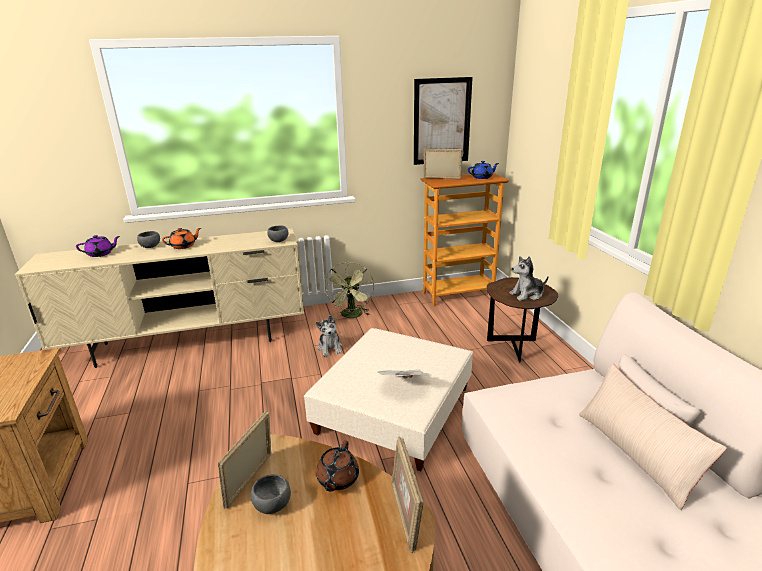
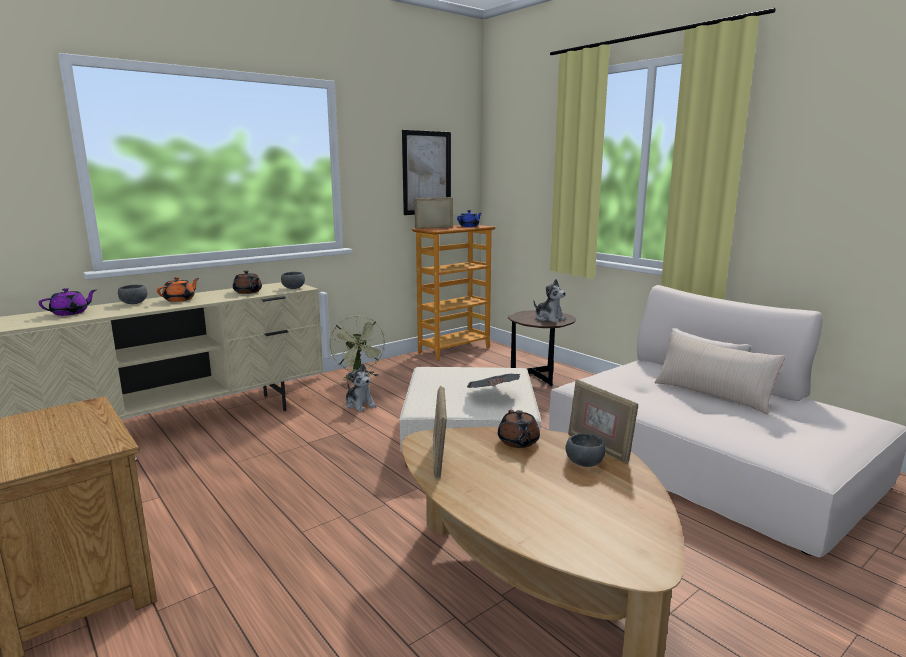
camera: 25 degrees left, 10 degrees down
(240, 242) = (248, 292): none -> brown teapot
(272, 505) = (480, 467): grey bowl -> grey bowl (585, 464)
(527, 295) = (549, 318): plush toy -> plush toy turned 90 degrees counterclockwise

